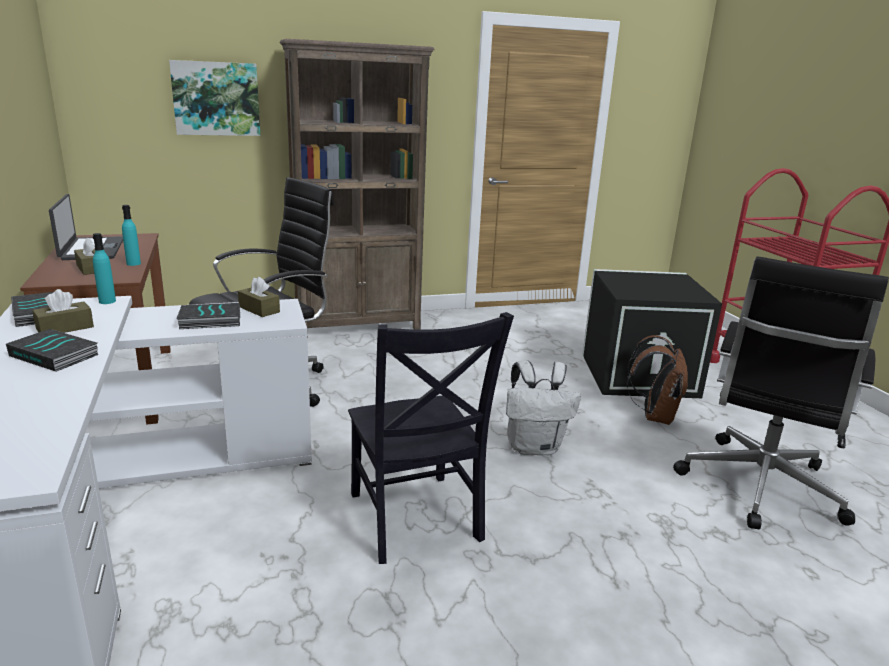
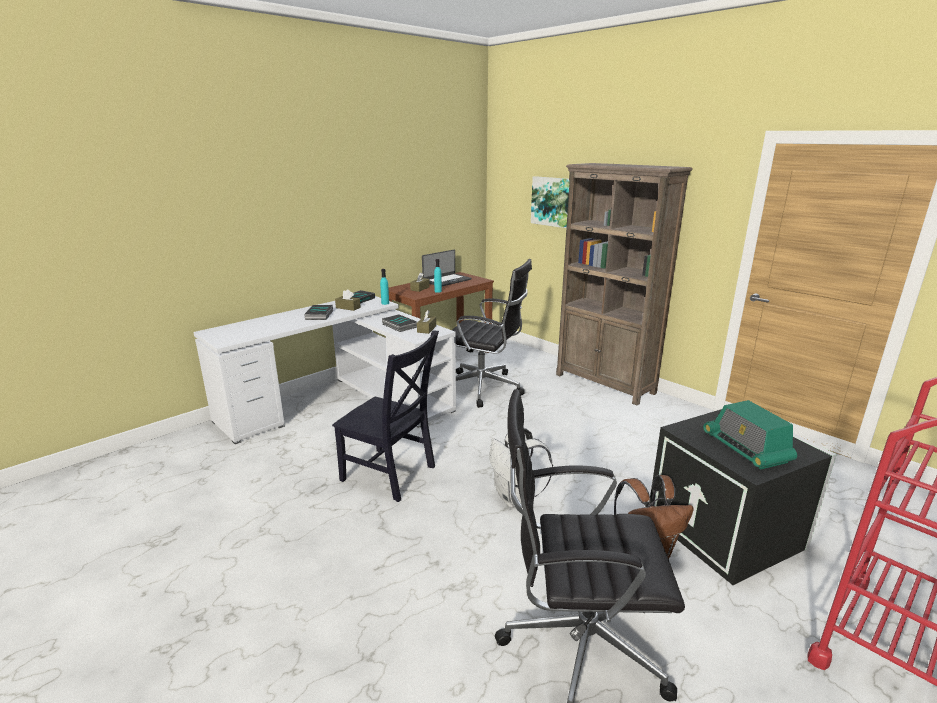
camera: 65 degrees right, 0 degrees up
(415, 520) = (391, 475): black chair -> black chair turned 105 degrees counterclockwise
(667, 288) = (746, 448): none -> radio

